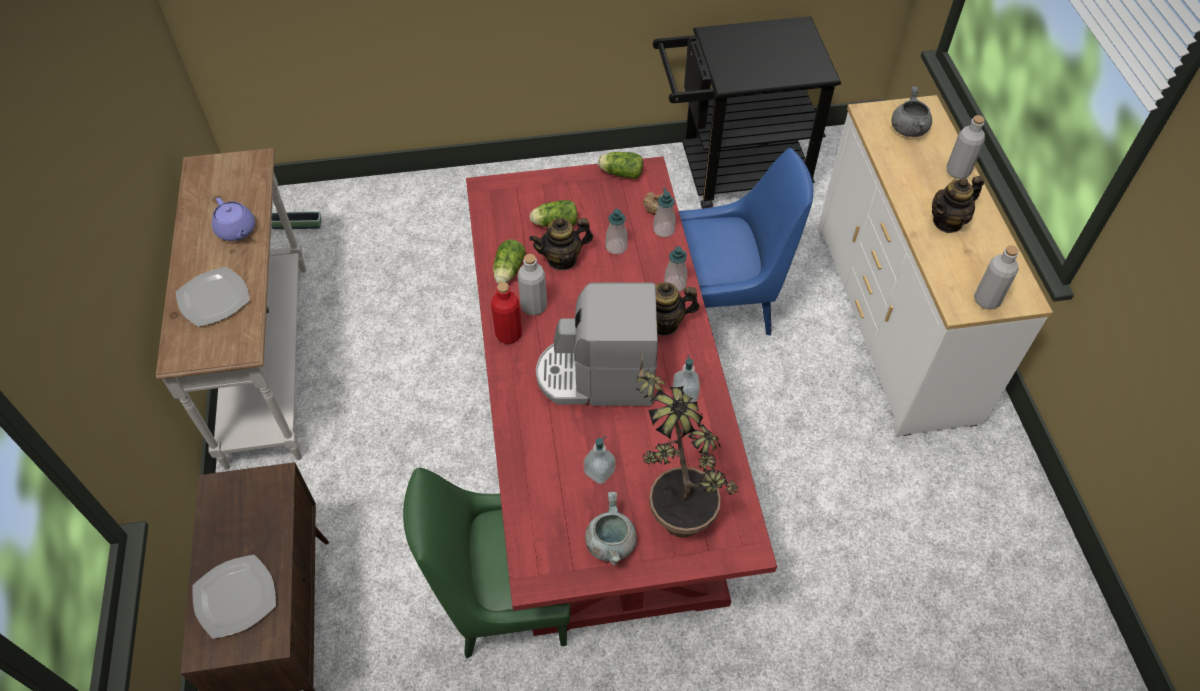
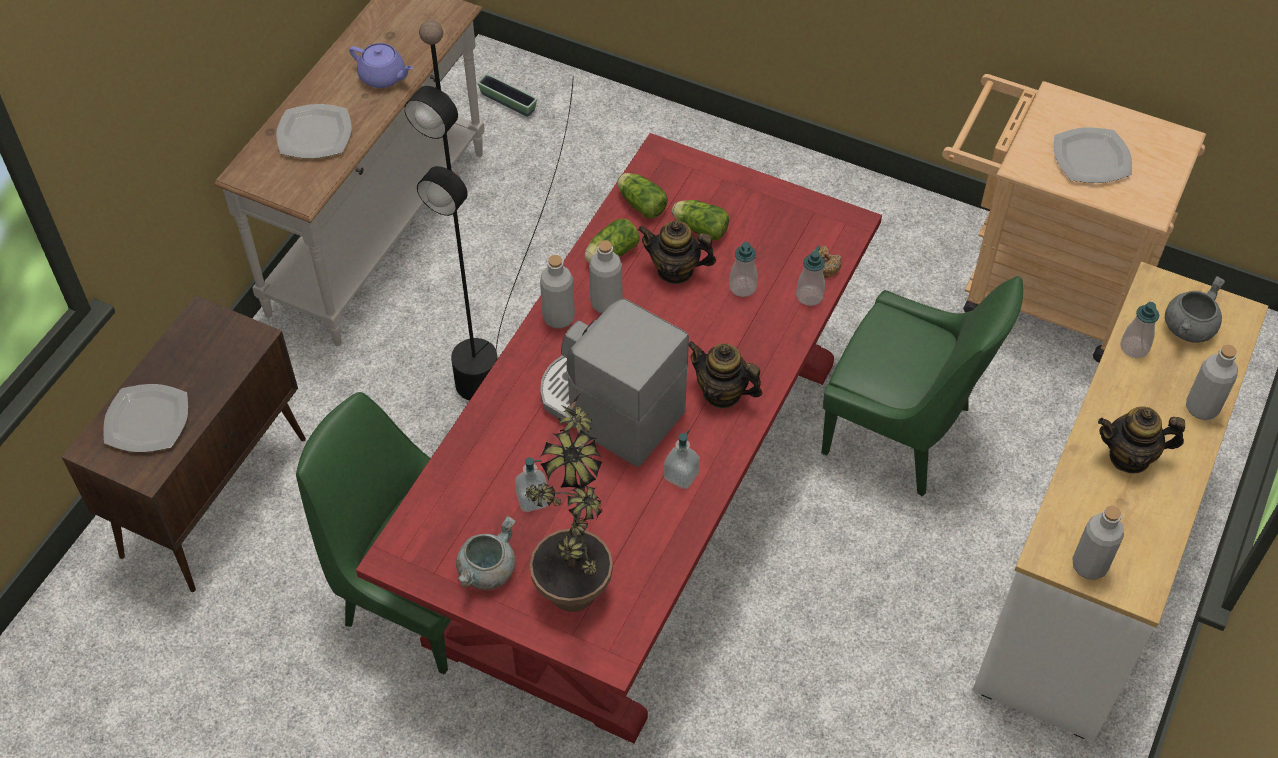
camera: 35 degrees right, 0 degrees up
(237, 231) = (383, 77): purple teapot -> purple teapot turned 60 degrees counterclockwise
(399, 349) = (511, 289): none -> black floor lamp
(508, 334) = (558, 317): red bottle -> grey bottle
(620, 173) = (816, 209): lettuce -> lettuce (640, 203)
(675, 284) = (770, 359): soap dispenser -> soap dispenser (1134, 347)
(727, 303) = (902, 433): blue chair -> green chair
(731, 174) = (1037, 288): black cart -> beige cart
(762, 59) = (1090, 157): none -> plate

